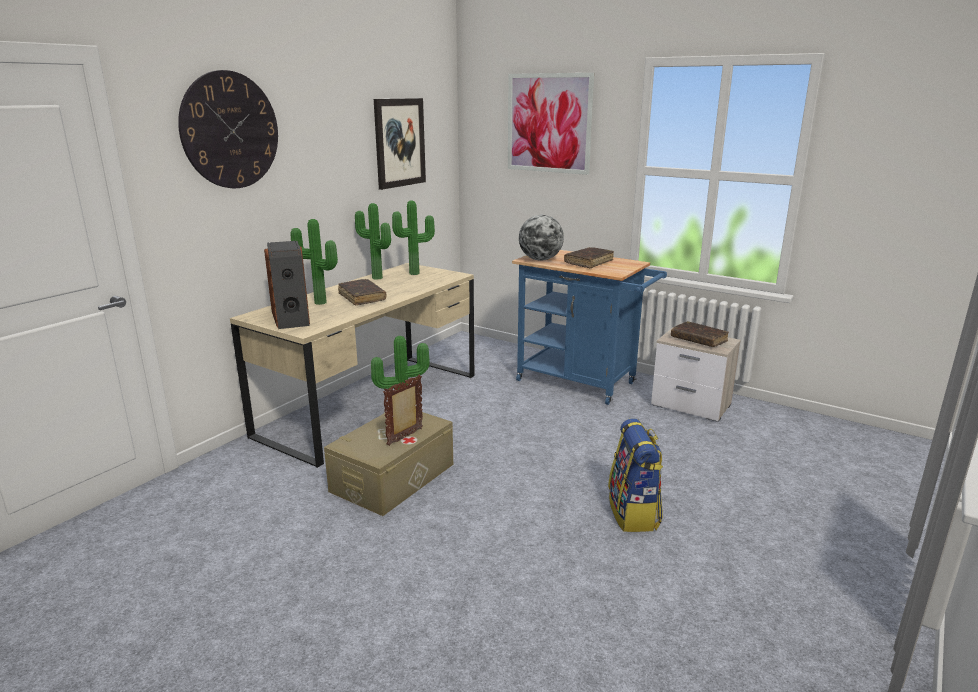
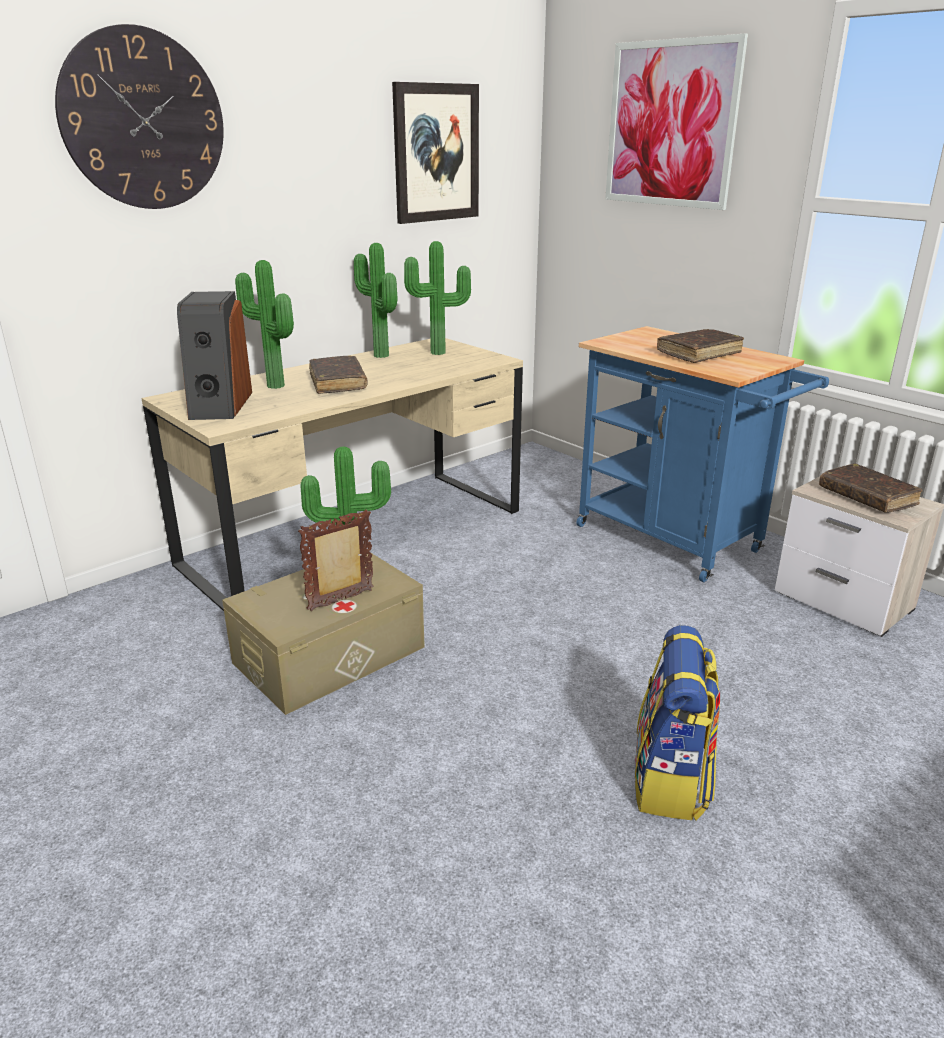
camera: 15 degrees right, 5 degrees up
(540, 259) = (624, 344): globe -> none

